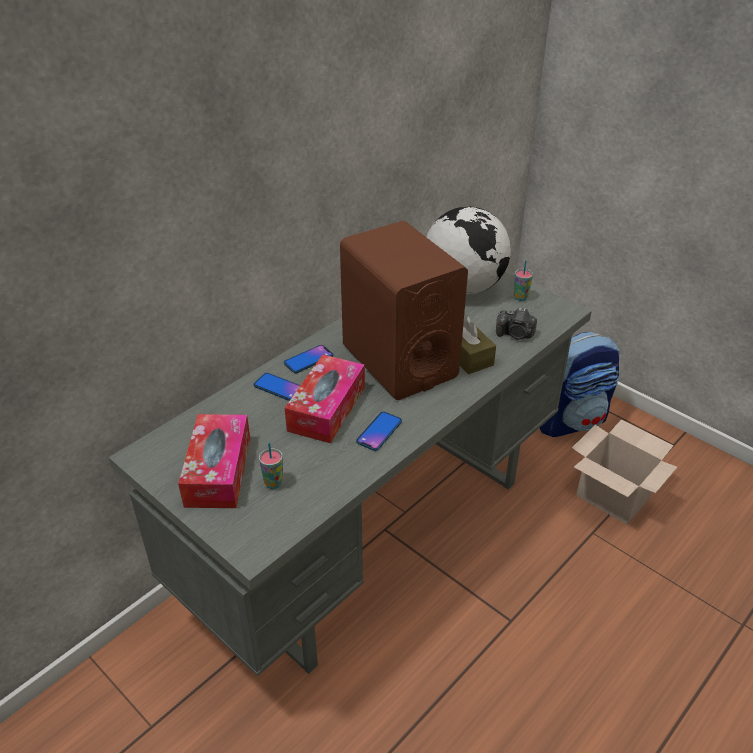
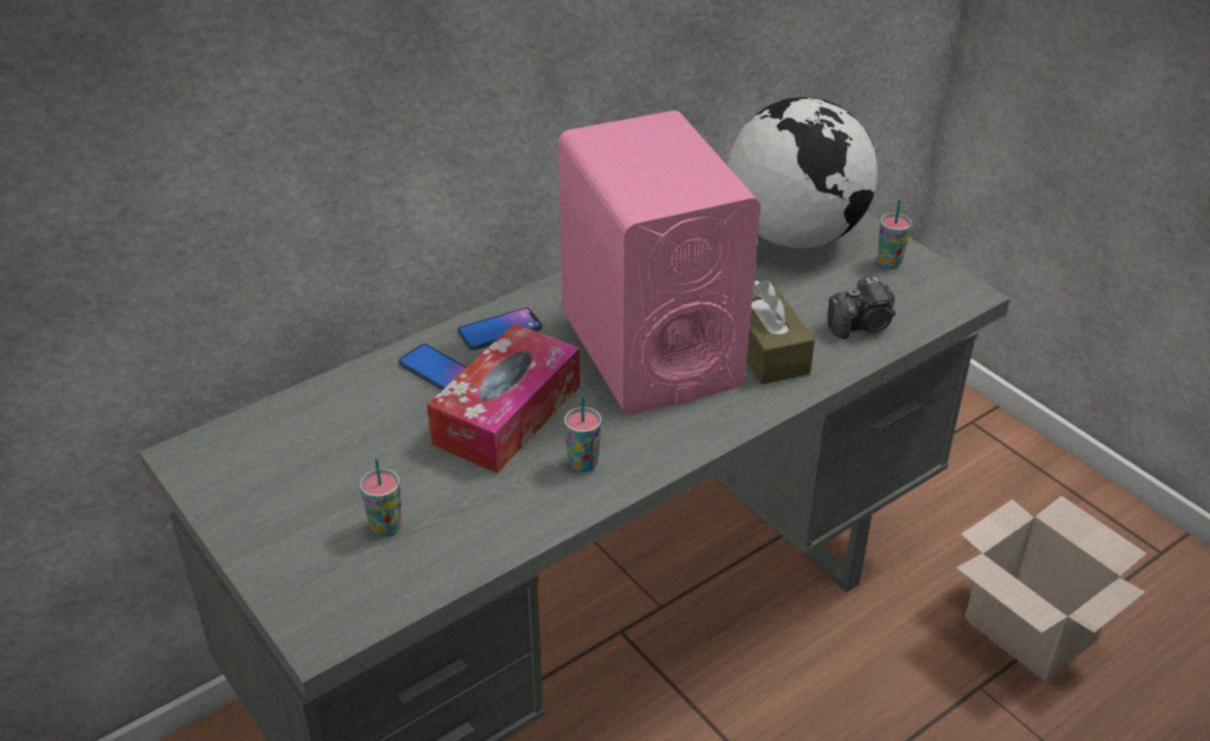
camera: 10 degrees right, 0 degrees up
(218, 471) = (303, 496): tissue box -> none
(379, 432) = (583, 464): phone -> cup
(399, 361) = (649, 349): brown speaker -> pink speaker
(515, 334) = (862, 325): camera -> camera turned 45 degrees counterclockwise
(571, 420) = (984, 487): backpack -> none

